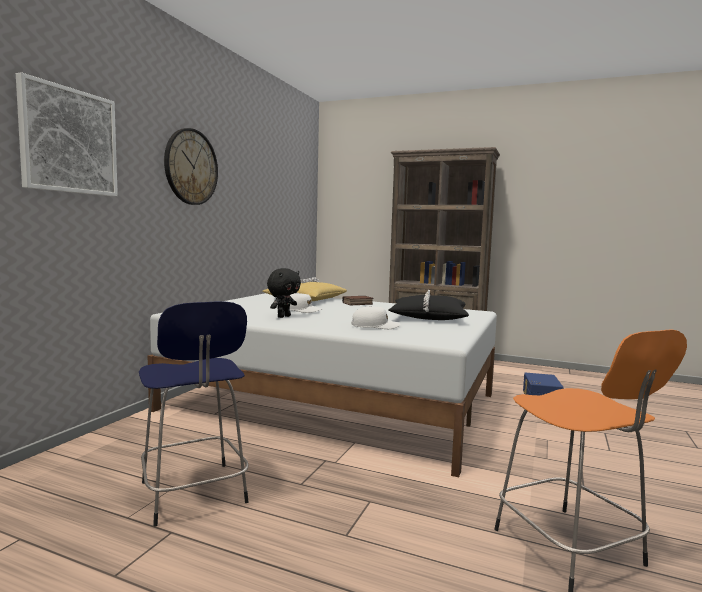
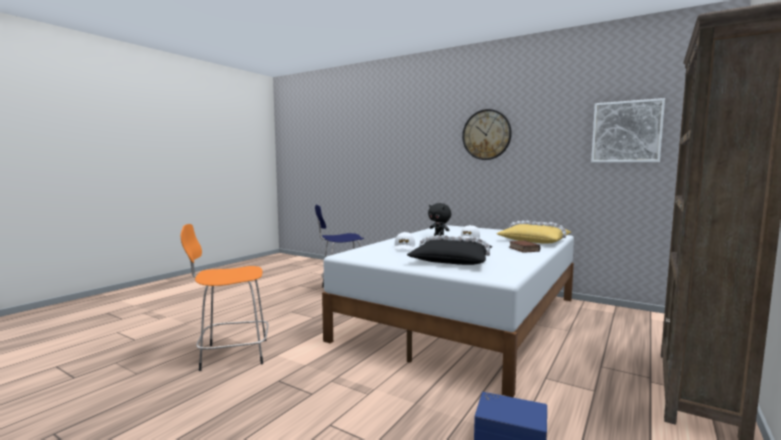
camera: 100 degrees right, 0 degrees up
(69, 141) = (408, 137): picture -> picture (626, 132)

